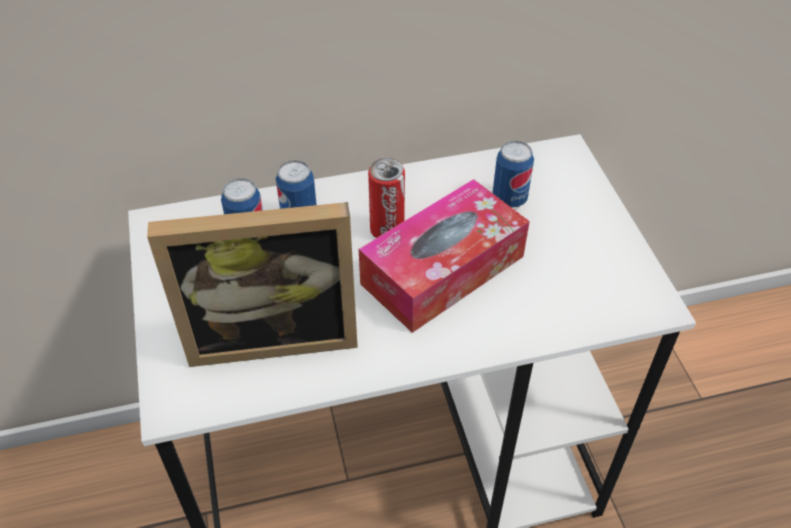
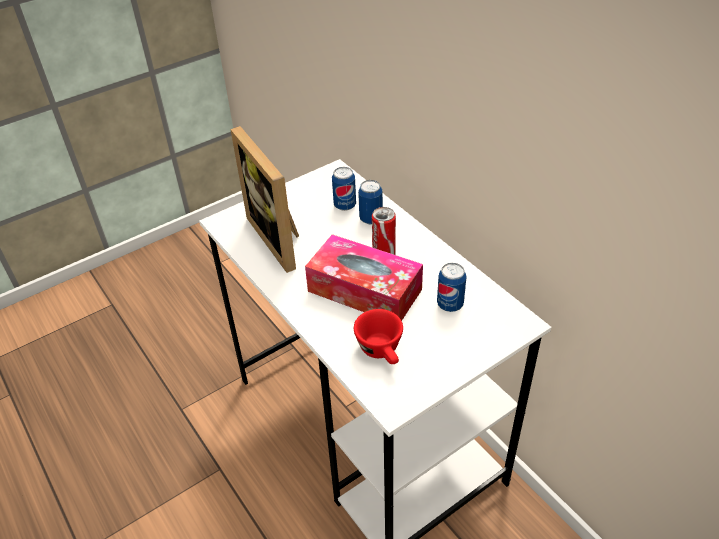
camera: 70 degrees right, 5 degrees down
(564, 287) = (382, 352): none -> red cup

